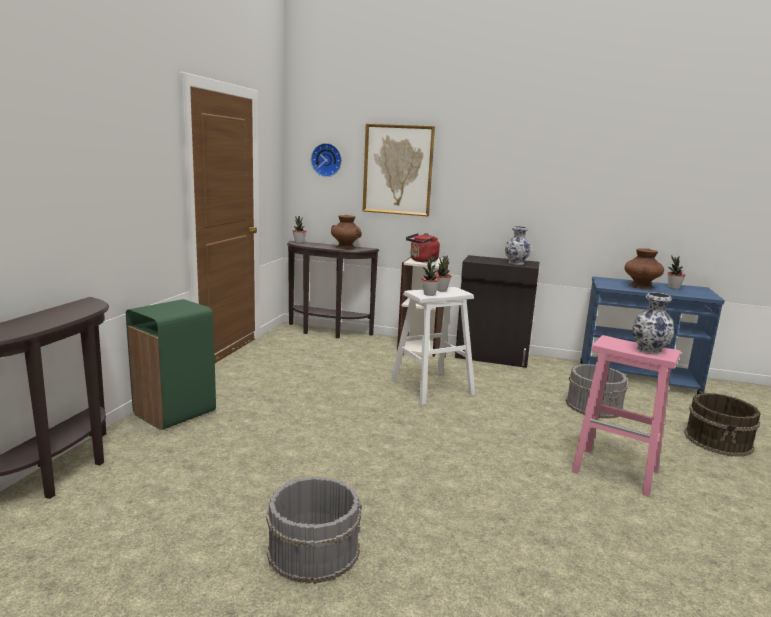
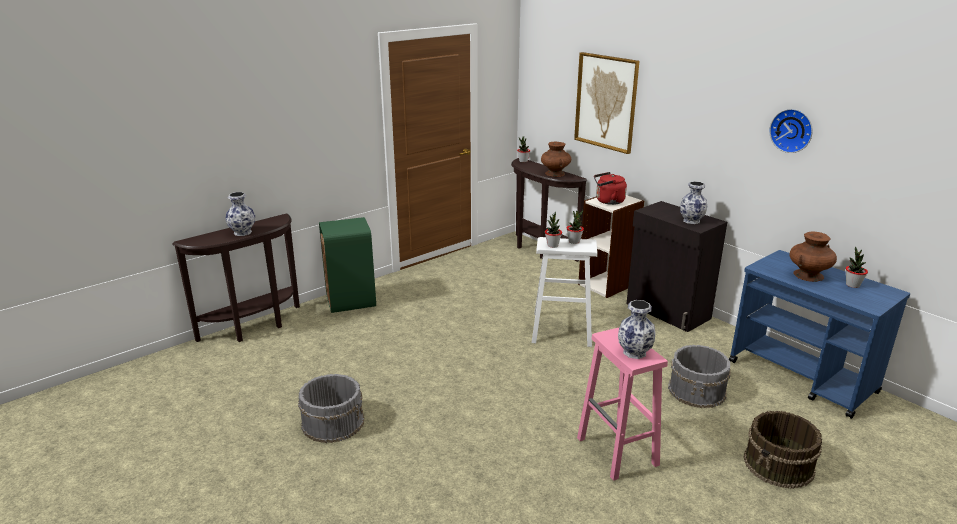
camera: 35 degrees right, 10 degrees up
(51, 320) = (243, 232): none -> vase
(327, 160) = (550, 84): wall clock -> wall clock (792, 130)

